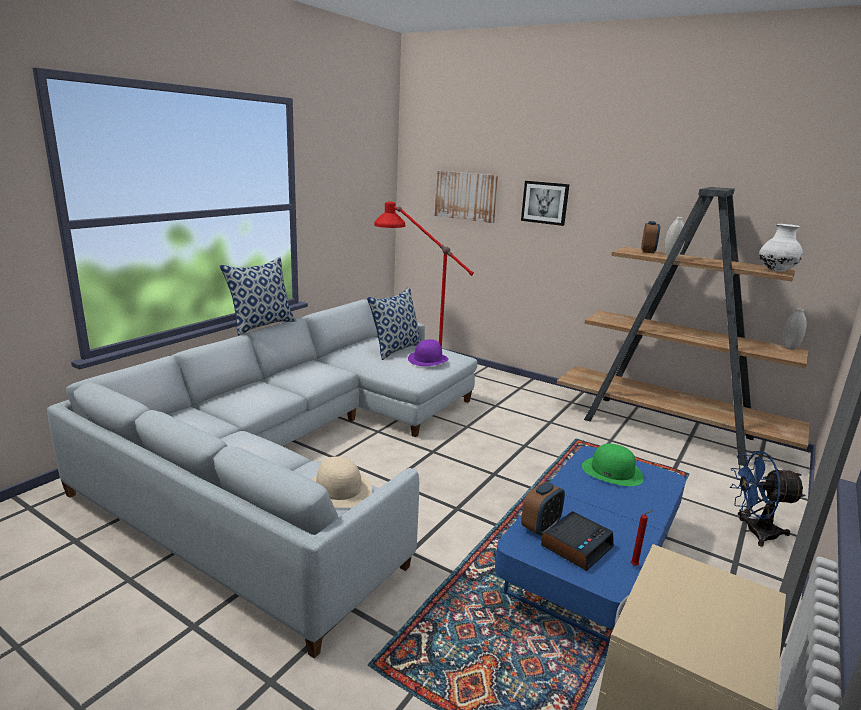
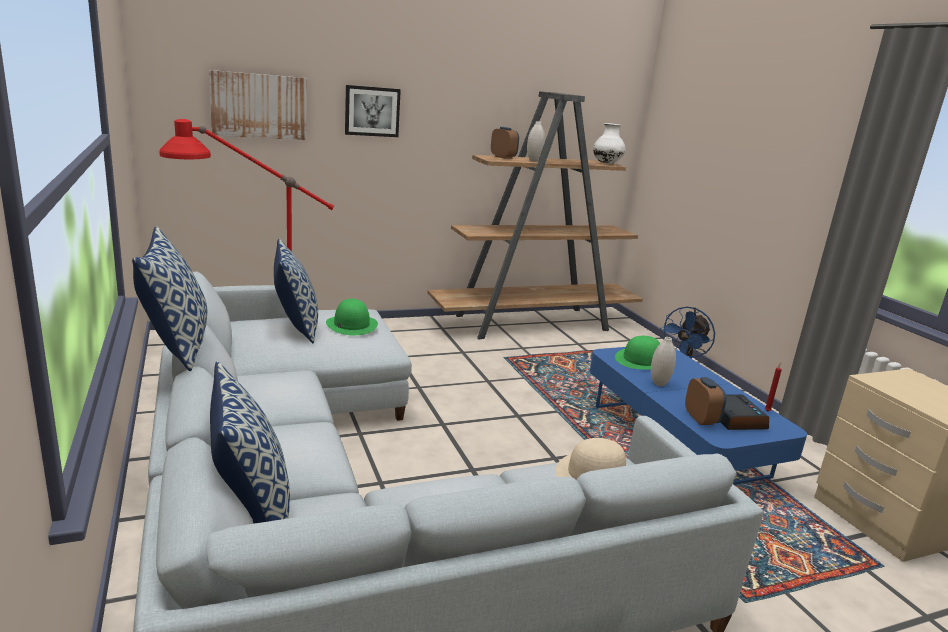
camera: 55 degrees left, 0 degrees up
(188, 408) = (251, 509): none -> pillow
(428, 359) = (351, 325): purple hat -> green hat
(789, 348) = (606, 226): white vase -> white vase (659, 383)

